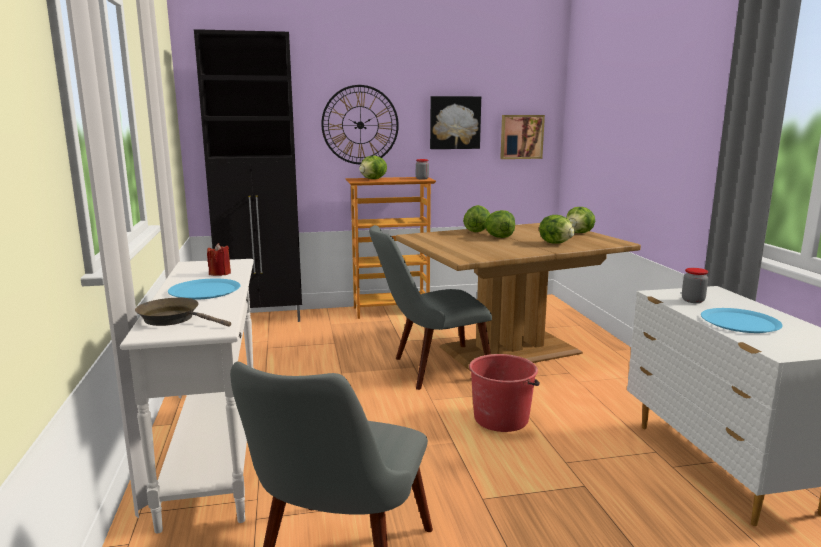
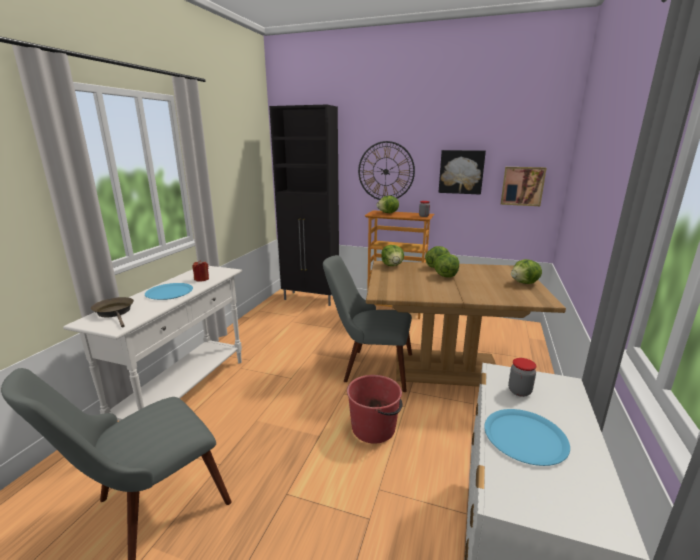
camera: 30 degrees right, 5 degrees up
(556, 243) = (483, 291): lettuce -> lettuce (392, 265)

